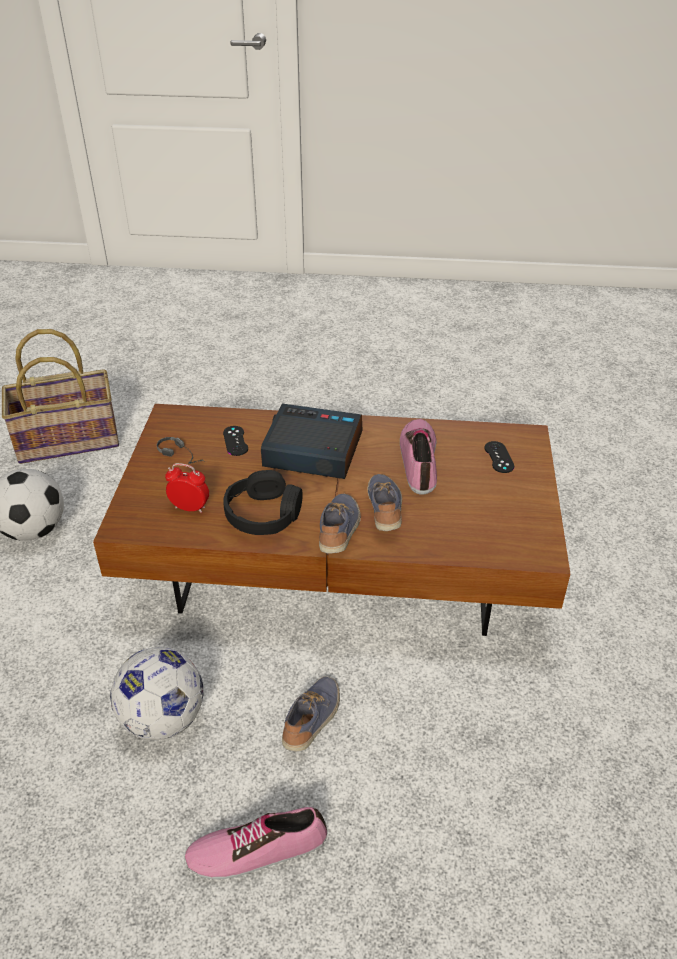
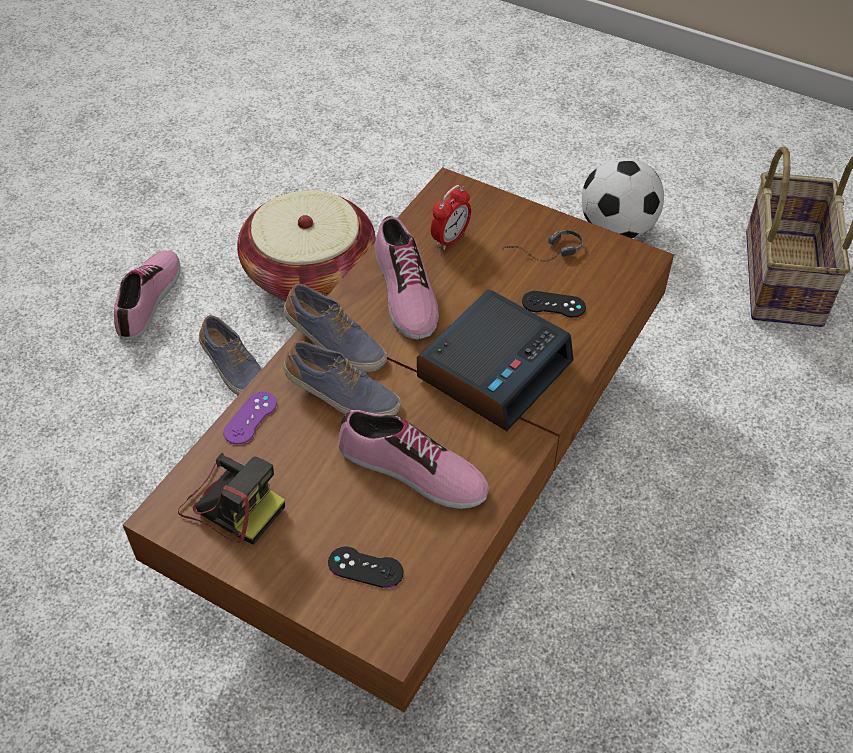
camera: 115 degrees right, 10 degrees up
(164, 719) = (310, 273): football -> basket
(263, 514) = (403, 291): black headphones -> shoe
(438, 548) = (250, 418): none -> purple game controller
(509, 528) = (231, 503): none -> camera

